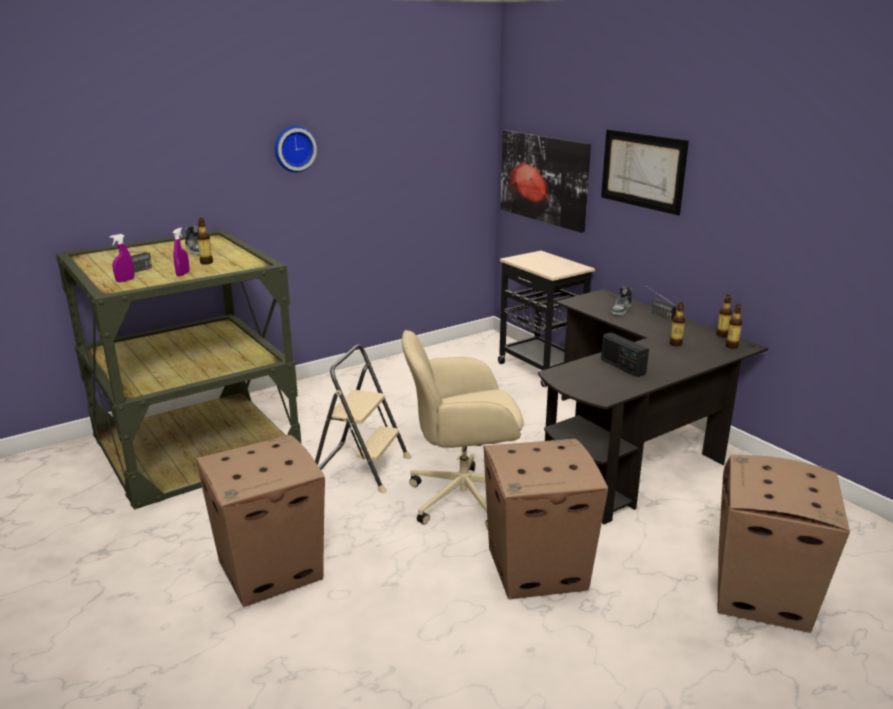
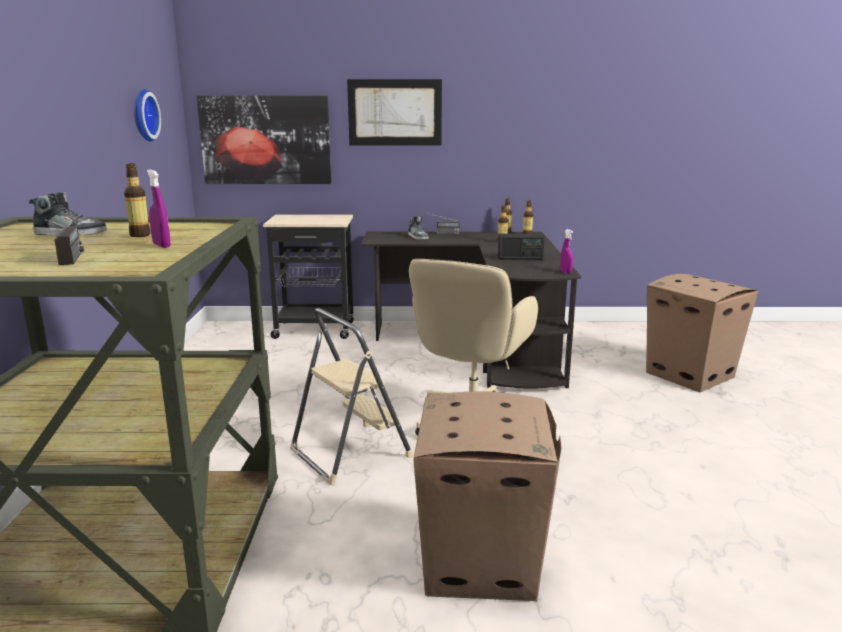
camera: 55 degrees left, 5 degrees down
(125, 280) = (105, 266): purple spray bottle -> purple spray bottle (565, 272)
(294, 148) = (55, 96): wall clock -> wall clock (142, 115)
(538, 568) = (602, 428): cardboard box -> none

